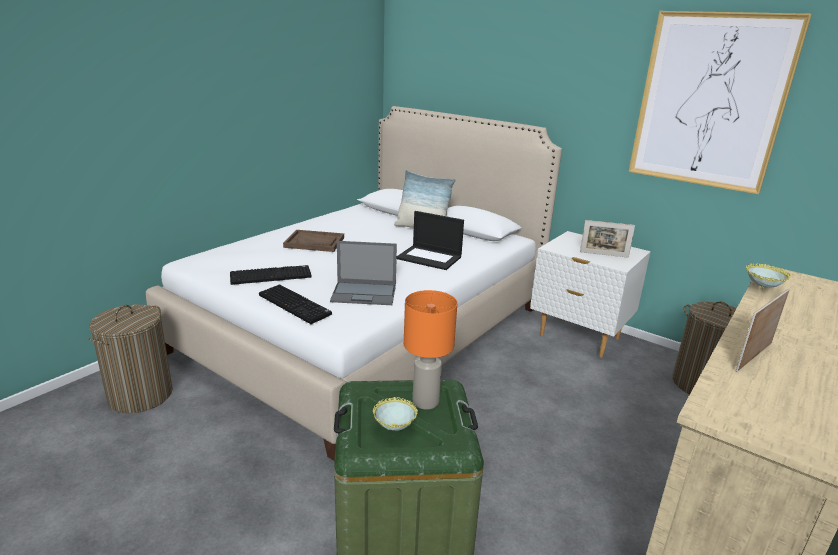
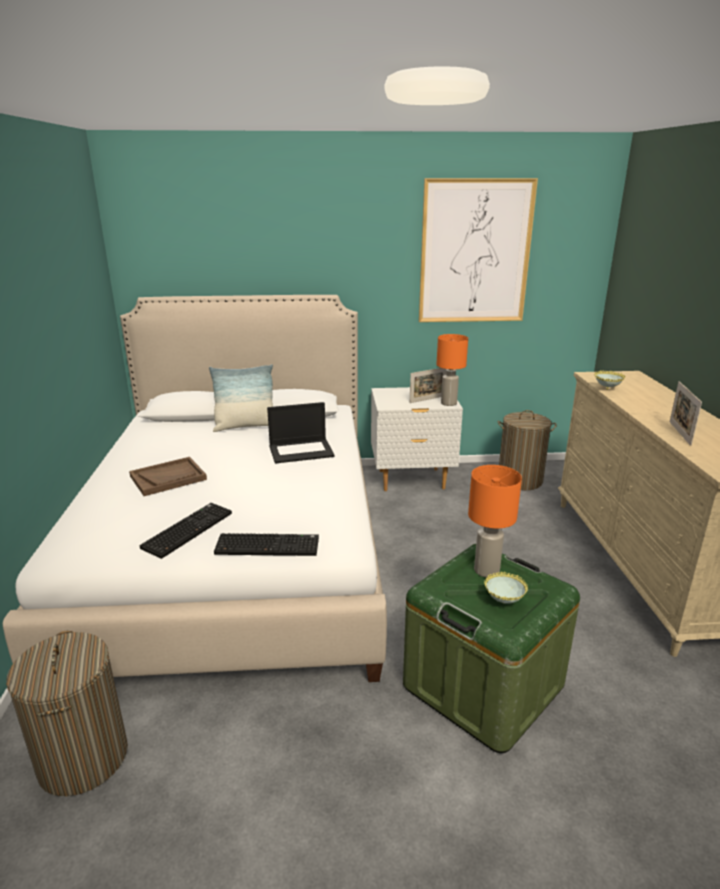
camera: 40 degrees left, 0 degrees up
(365, 293) = (308, 506): laptop -> none
(620, 264) = (449, 403): none -> orange table lamp

